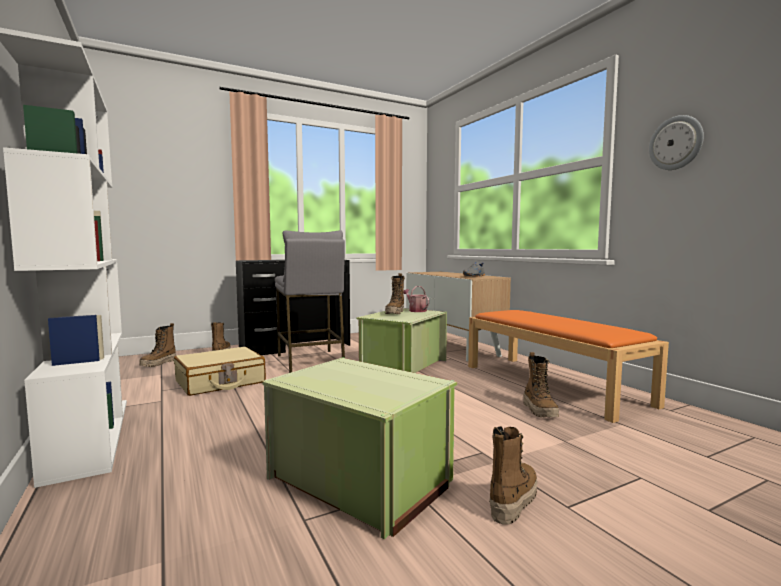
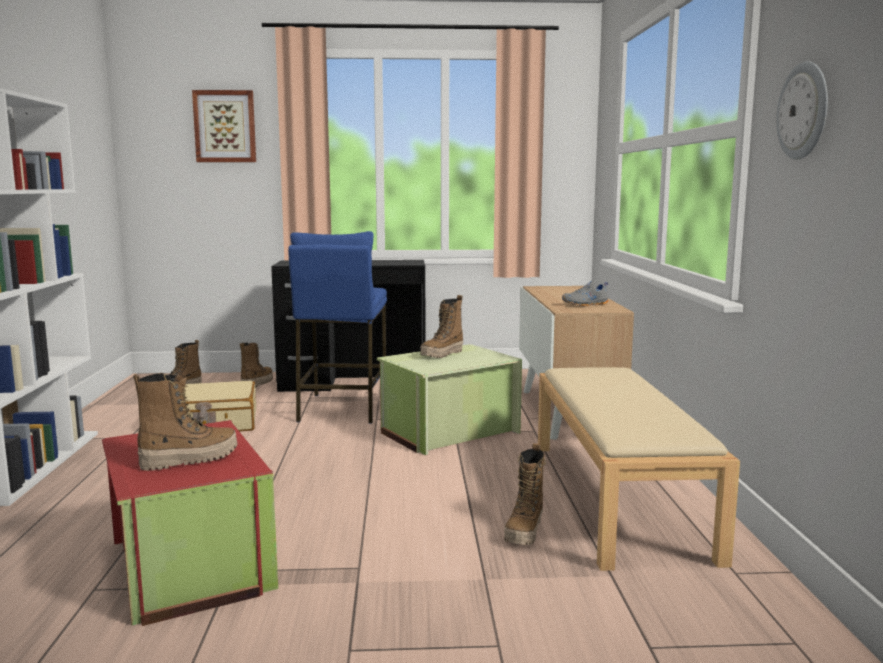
camera: 25 degrees right, 5 degrees up
(185, 160) = (225, 126): none -> picture
(310, 361) = (342, 408): grey stool -> blue stool
(359, 481) = (188, 566): green storage box -> red storage box
(416, 310) = (481, 352): watering can -> none
(512, 501) = (302, 627): boot -> boot (189, 459)
(553, 384) = (618, 497): orange bench -> beige bench

